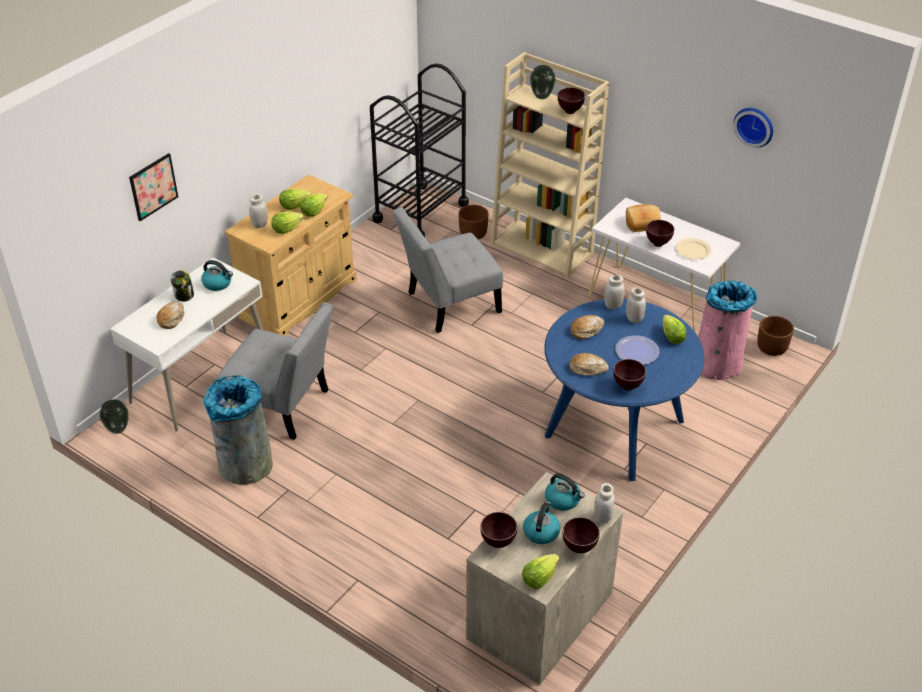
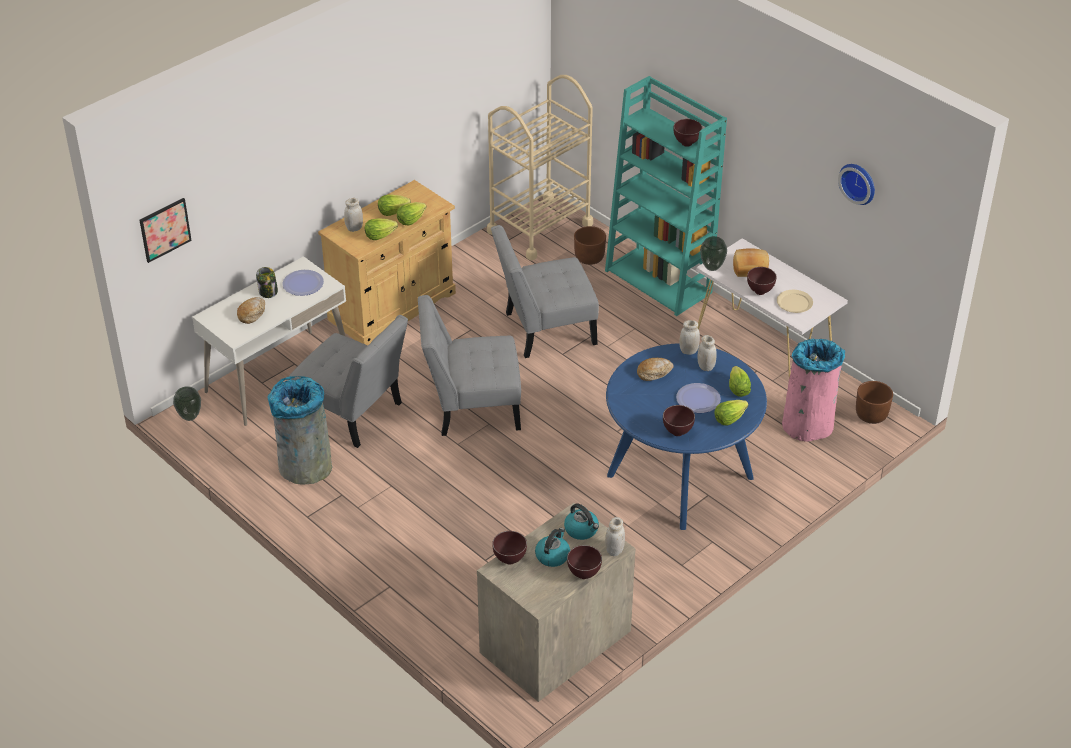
camera: 10 degrees right, 0 degrees up
(153, 186) = (247, 183): picture -> picture (165, 229)
(218, 283) = (303, 283): kettle -> plate
(397, 386) = (471, 407): none -> grey chair
(420, 212) = (539, 228): black cart -> beige cart
(539, 578) = (538, 596): lettuce -> lettuce (729, 419)
(541, 96) = (662, 124): vase -> vase (712, 267)
(543, 248) = (659, 282): beige bookcase -> turquoise bookcase
(588, 369) = (643, 410): bread -> none

